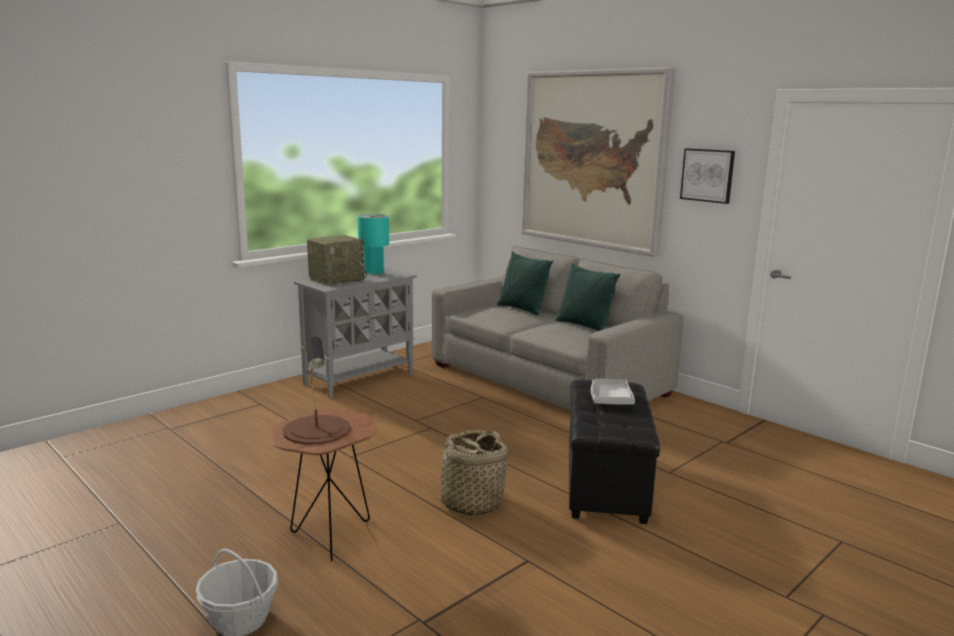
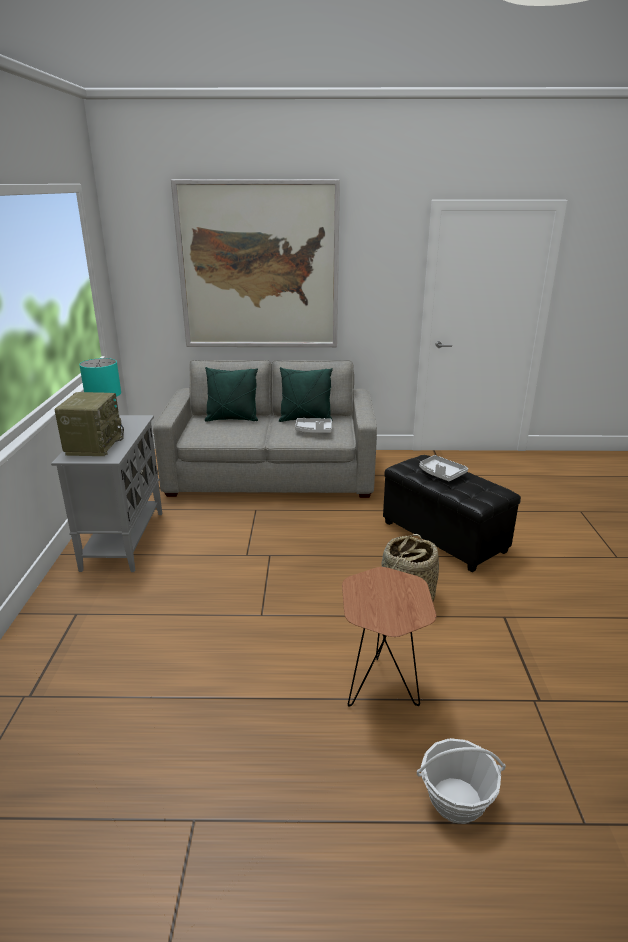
camera: 45 degrees left, 10 degrees up
(317, 430) = (385, 602): brown table lamp -> none
(568, 334) = (314, 430): none -> grey tray
(707, 175) = (376, 273): picture -> none

